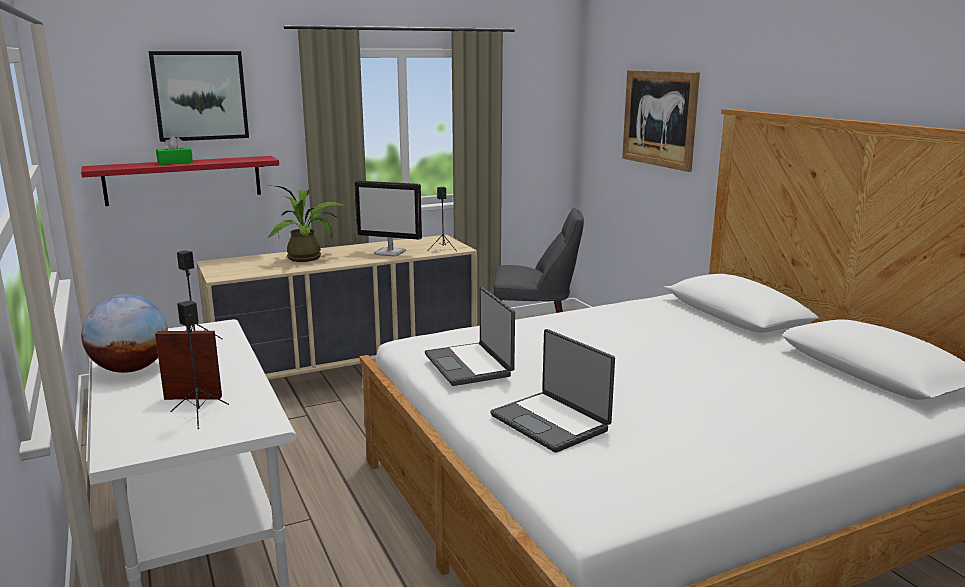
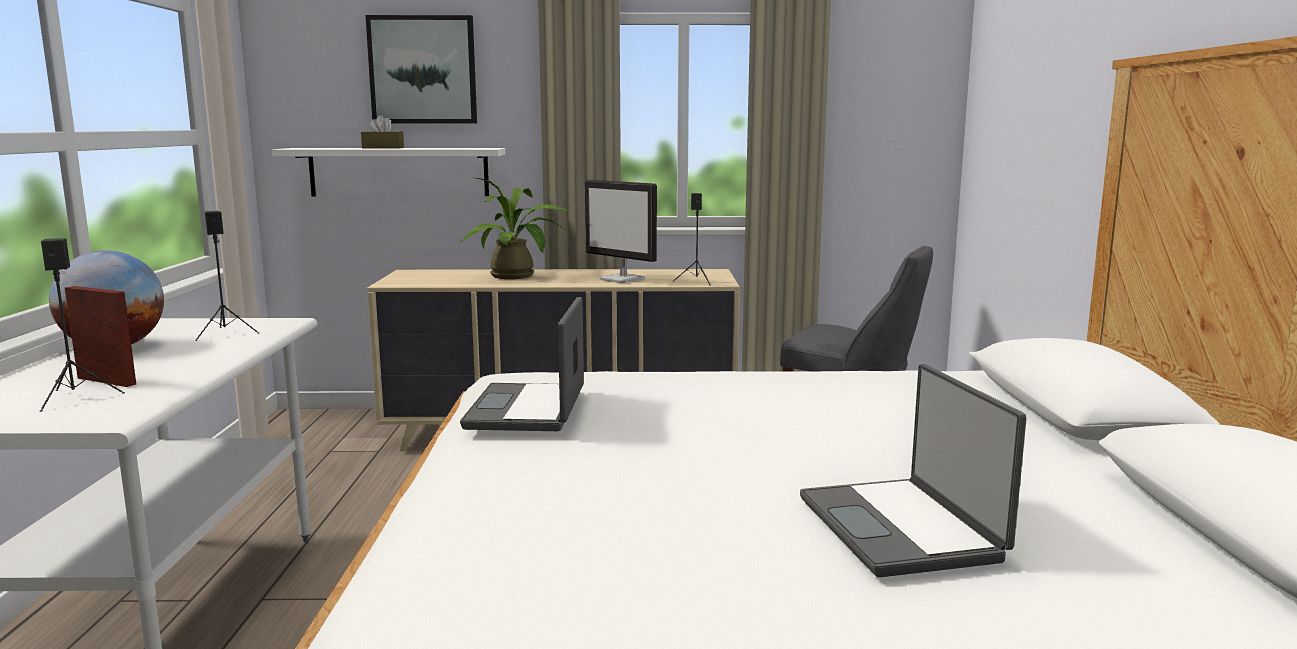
camera: 25 degrees right, 5 degrees down
(175, 162) = (383, 148): green tissue box -> brown tissue box
(183, 180) = (399, 172): red shelf -> white shelf
(551, 422) = (527, 501): laptop -> laptop (902, 528)
(659, 118) = (1047, 98): picture -> none

